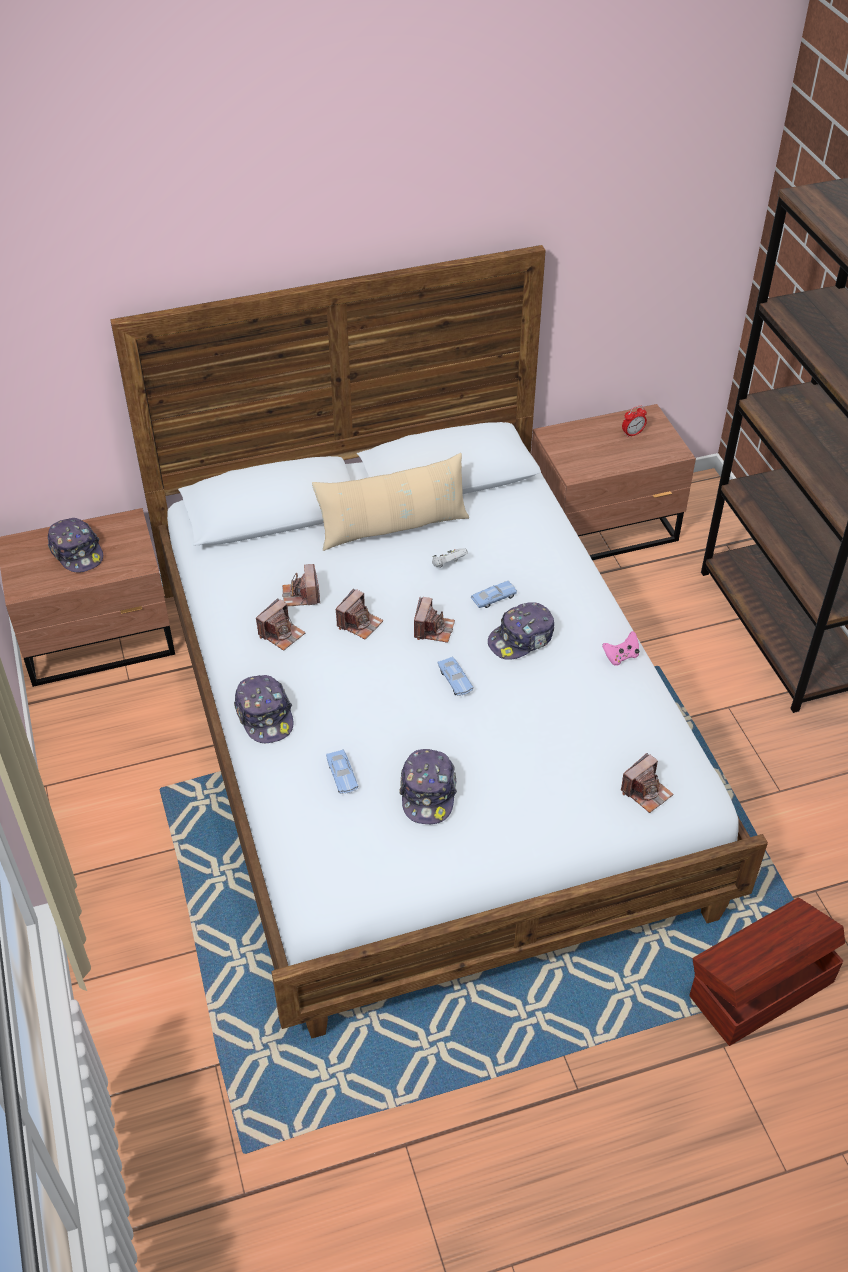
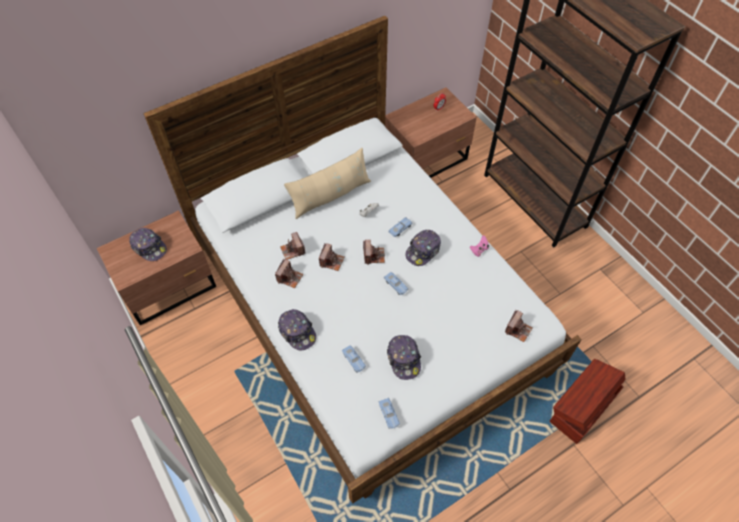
camera: 15 degrees left, 10 degrees up
(372, 870) = (388, 414): none -> blue toy car

